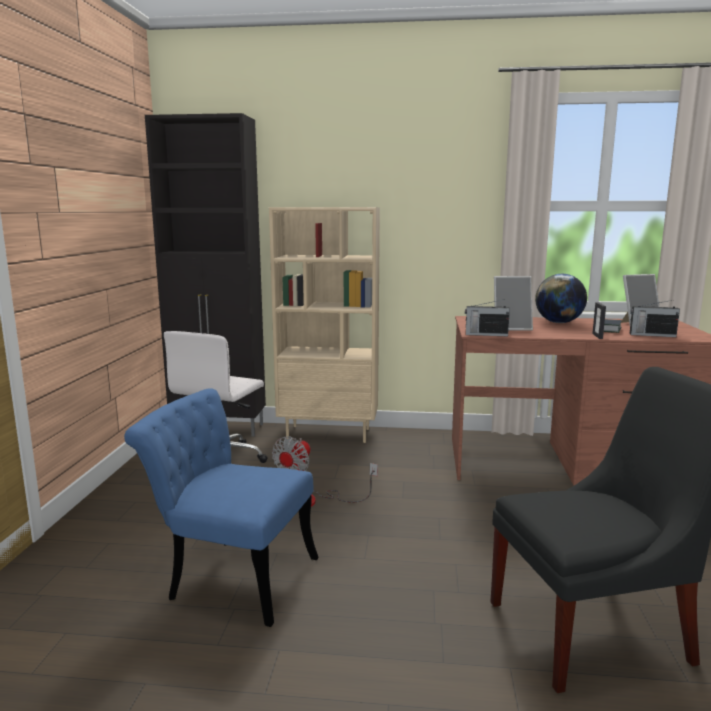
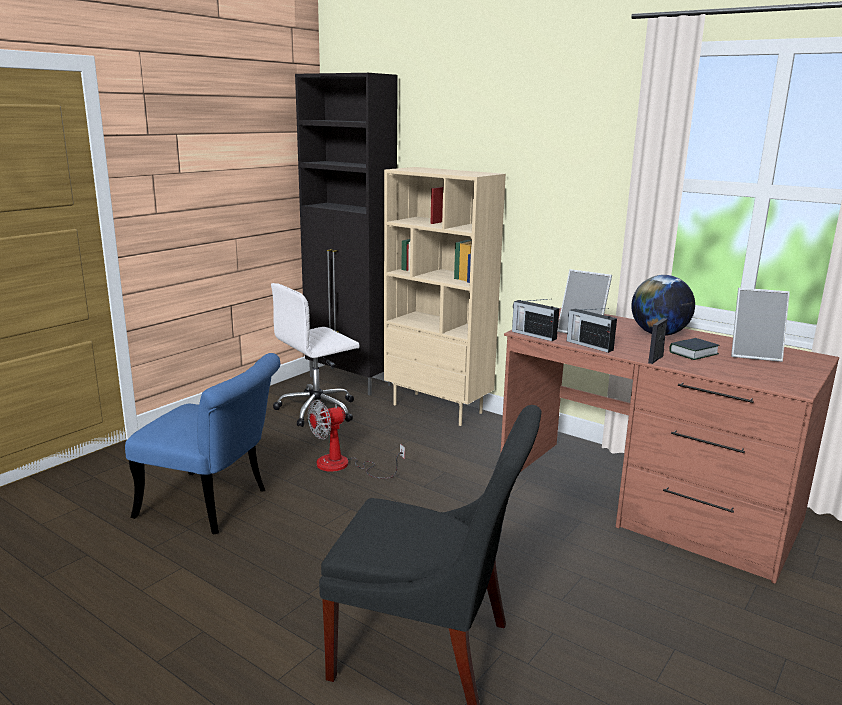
camera: 30 degrees right, 5 degrees up
(231, 576) = (214, 505): blue chair -> blue chair turned 150 degrees clockwise
(651, 335) = (730, 370): radio -> radio (588, 345)

